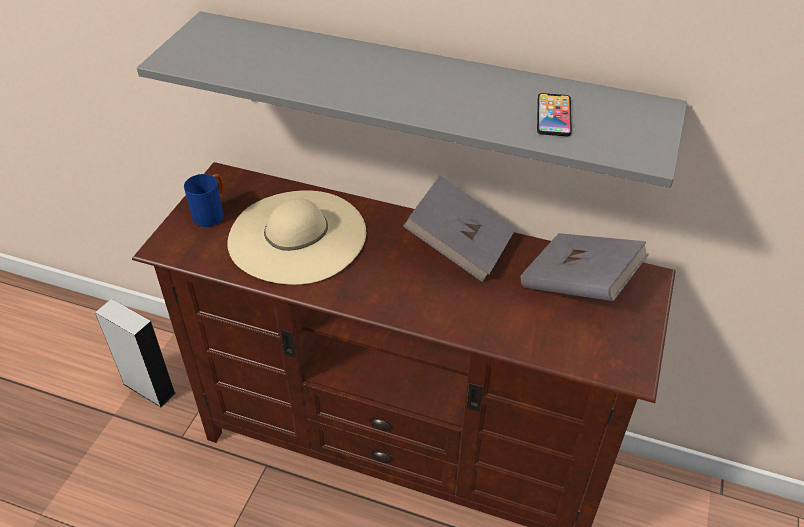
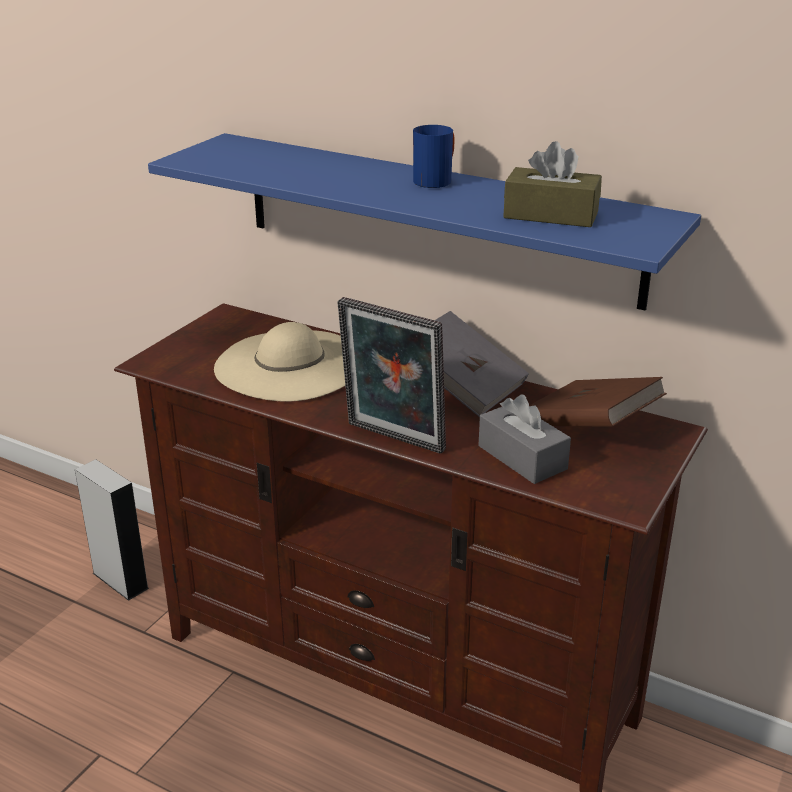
camera: 10 degrees right, 15 degrees down
(212, 213) = (207, 341): blue mug -> blue mug (436, 180)
(413, 319) = (392, 439): none -> picture frame
(423, 94) = (436, 217): grey shelf -> blue shelf
(530, 327) = (522, 457): none -> grey tissue box
(553, 116) = (551, 215): phone -> brown tissue box
(579, 285) = (589, 429): grey book -> brown book

